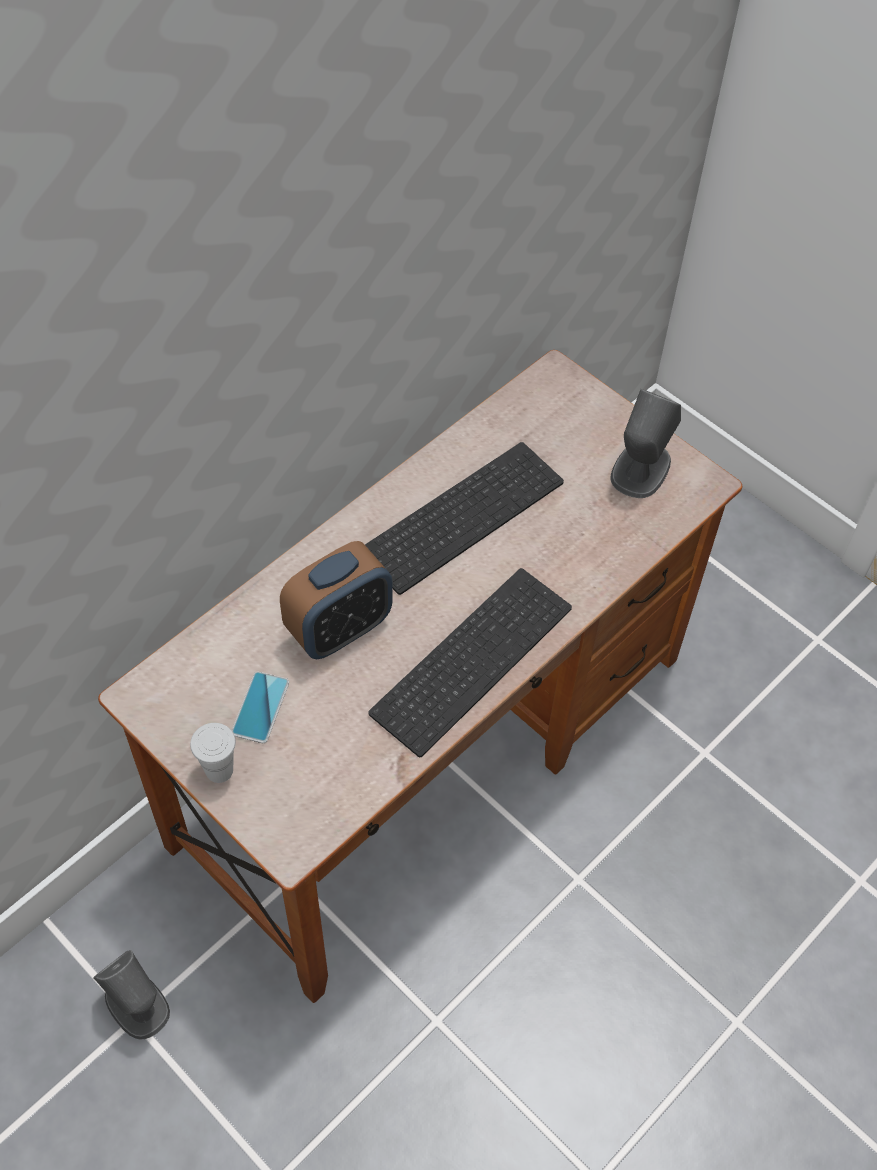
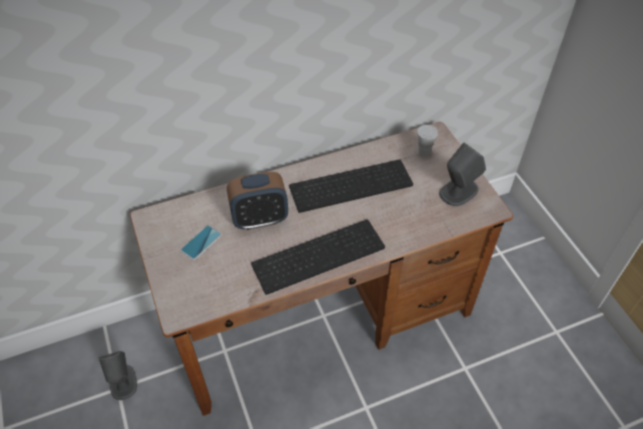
camera: 25 degrees right, 5 degrees down
(219, 770) = (165, 265): white cup -> white cup (423, 152)

